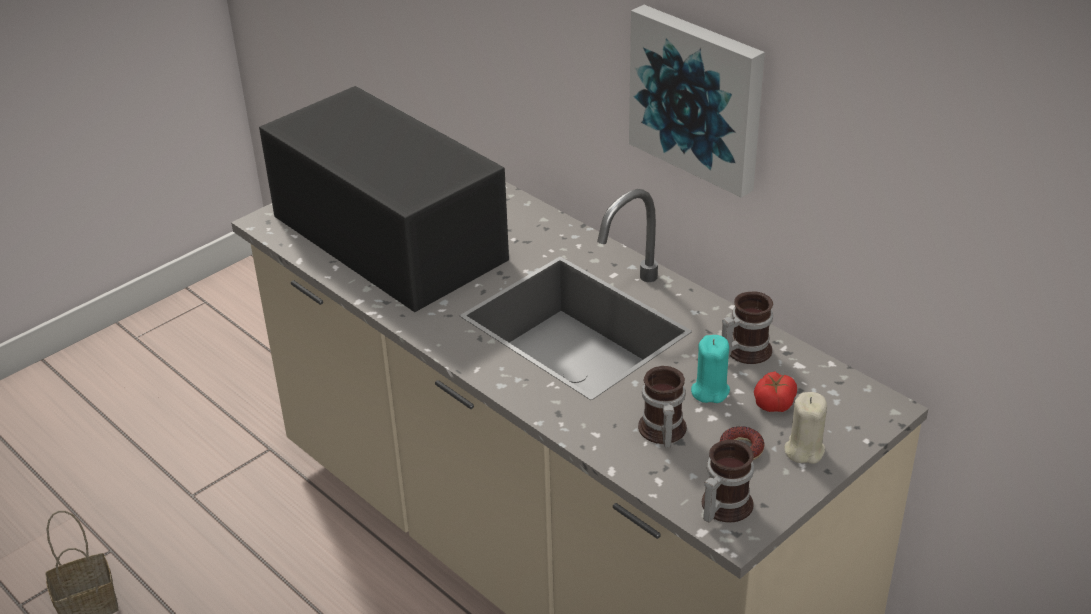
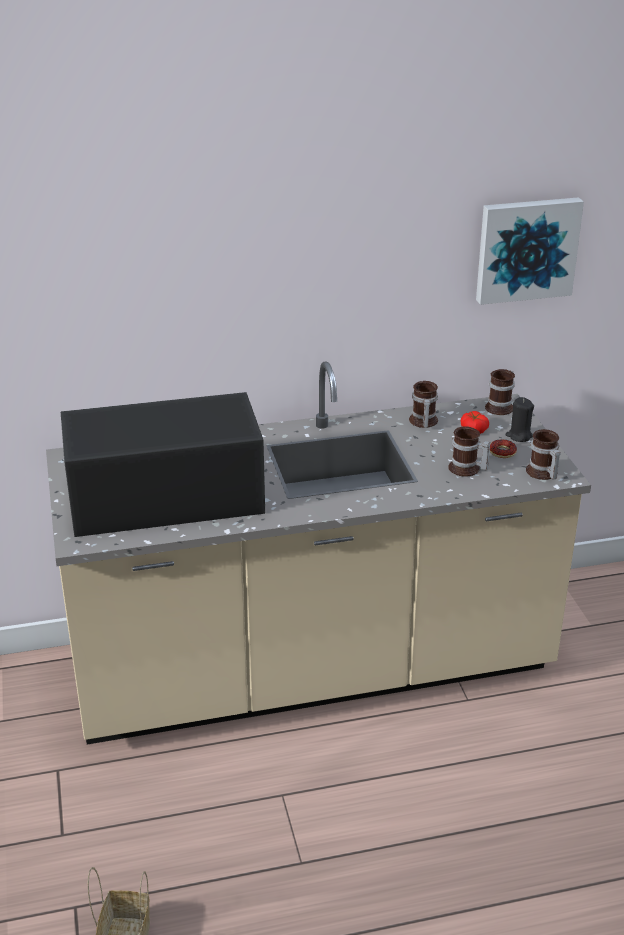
camera: 60 degrees left, 5 degrees down
(698, 97) = (331, 287): picture -> picture (526, 249)
(710, 391) = (446, 444): turquoise candle -> none
(804, 450) = (519, 436): beige candle -> black candle
(868, 406) = (501, 407): none -> mug

